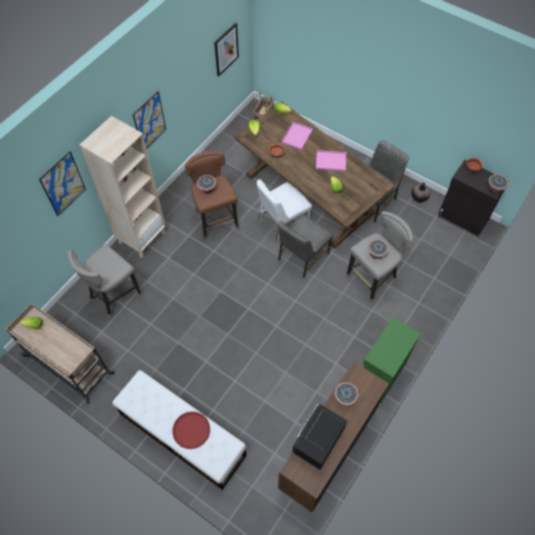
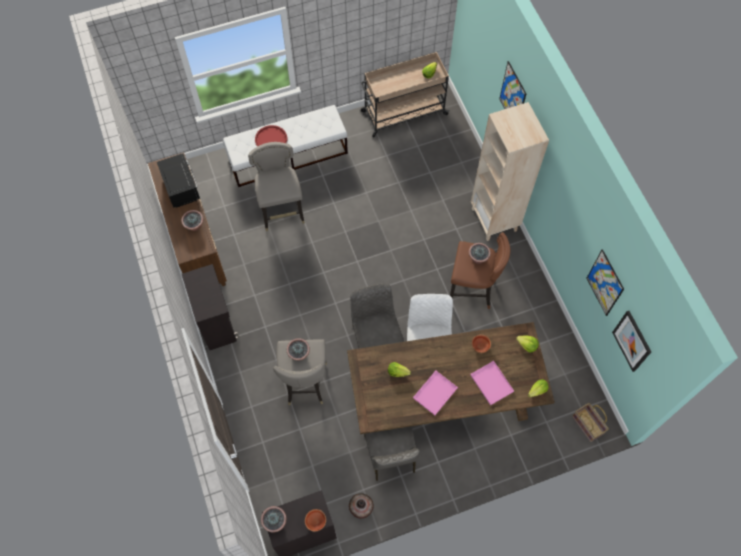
camera: 125 degrees right, 5 degrees up
(114, 297) = (444, 170): grey stool -> grey stool (282, 210)
(149, 122) = (563, 212): picture -> picture (605, 283)
(380, 375) = (217, 322): green cabinet -> black cabinet

